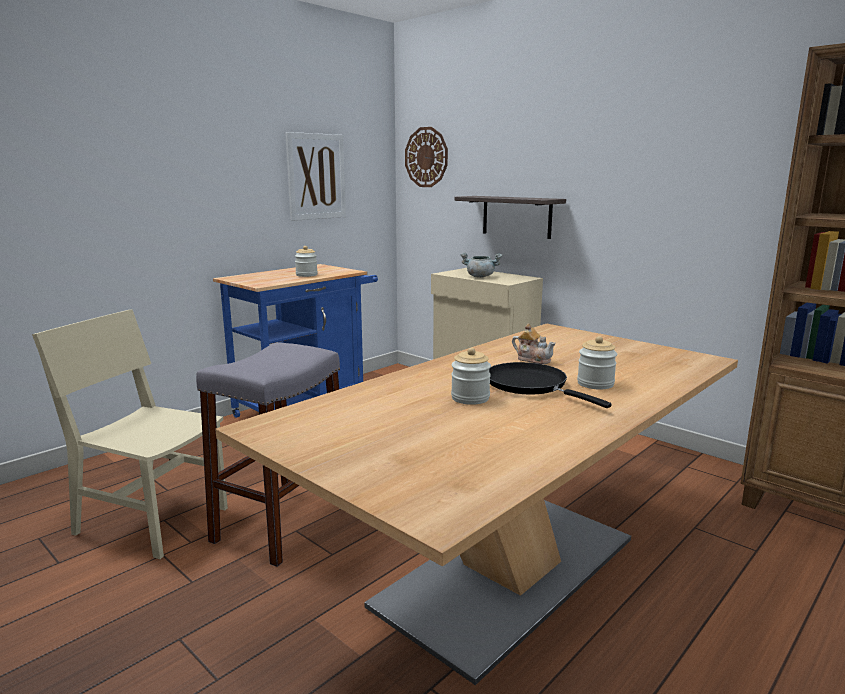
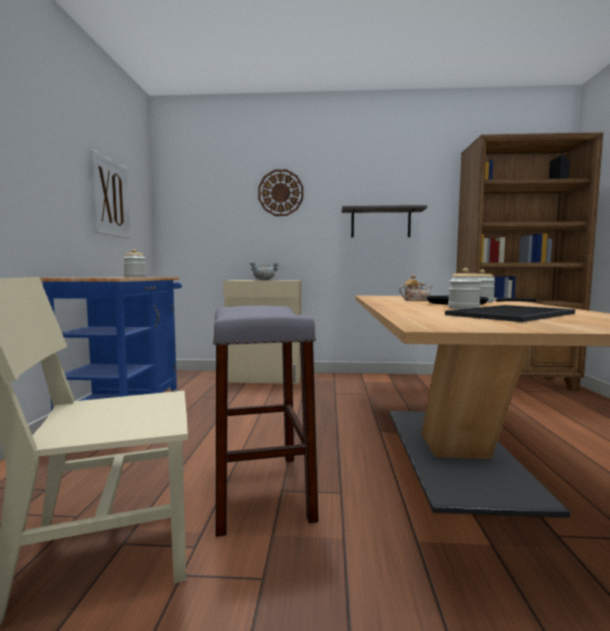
camera: 40 degrees left, 10 degrees down
(426, 157) = (188, 199): wall clock -> wall clock (280, 193)
(438, 428) = (512, 314): none -> tray
(516, 216) = (274, 240): shelf -> shelf (380, 223)

